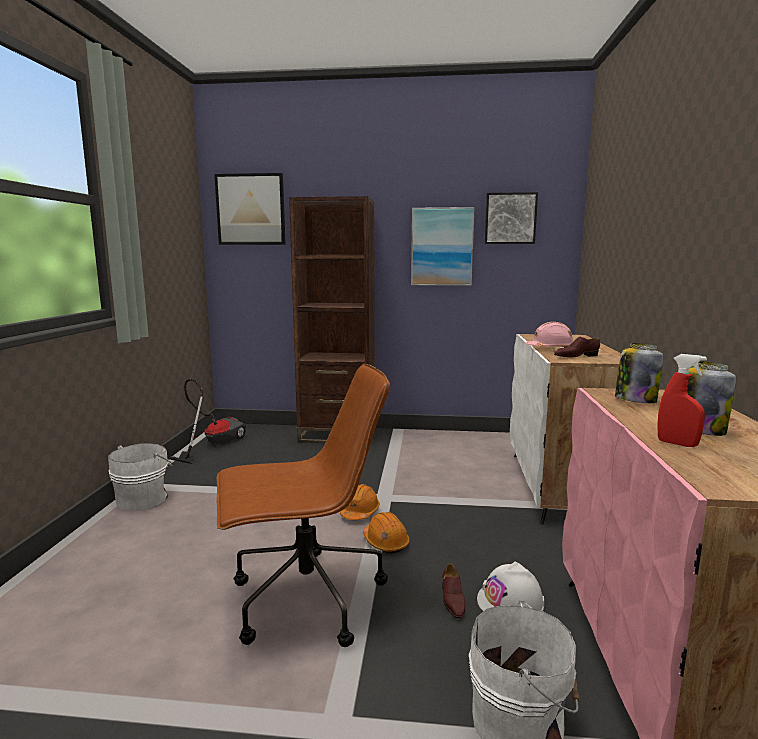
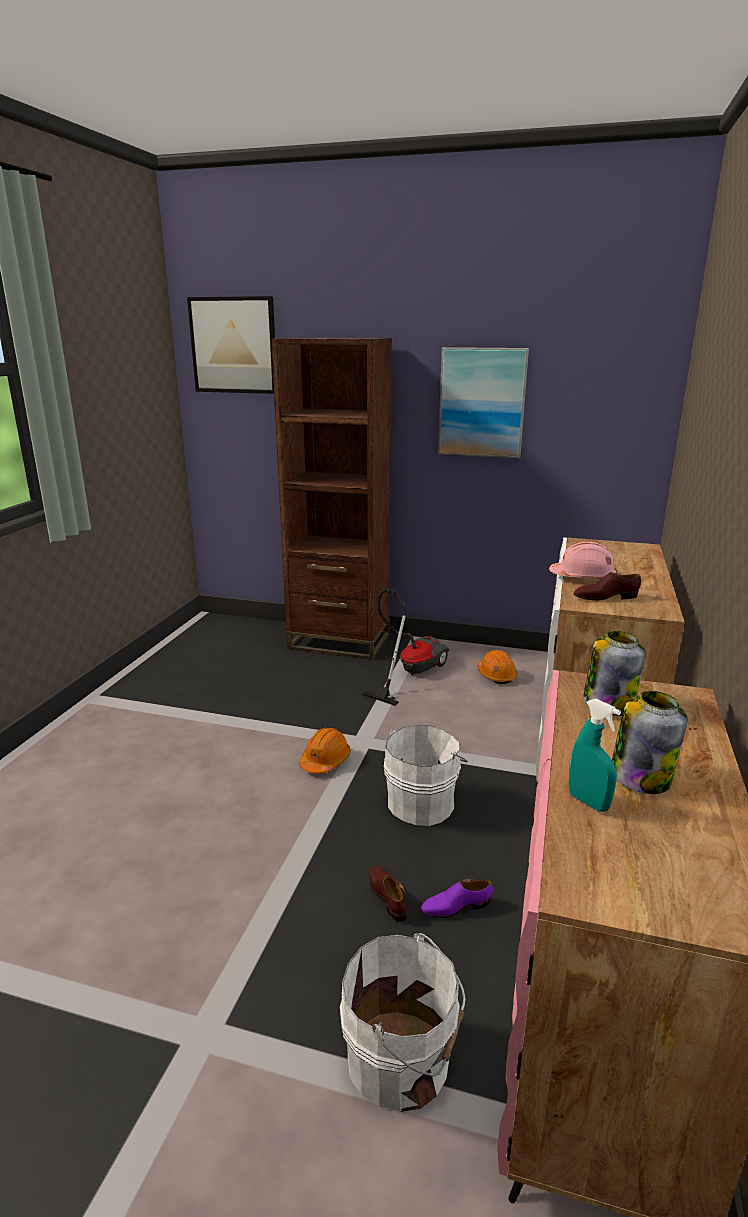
camera: 10 degrees right, 10 degrees up
(144, 498) = (92, 717): white bucket -> white bucket (423, 802)
(213, 444) = (188, 644): vacuum cleaner -> vacuum cleaner (409, 673)
(304, 599) = (222, 873): brown office chair -> none
(385, 542) = (340, 807): orange hard hat -> orange hard hat (496, 675)
(452, 600) = (387, 896): brown shoe -> brown shoe turned 150 degrees clockwise
(510, 218) = (579, 365): picture -> none
(510, 601) = (455, 907): white hard hat -> purple shoe
(677, 444) = (588, 802): red spray bottle -> turquoise spray bottle

